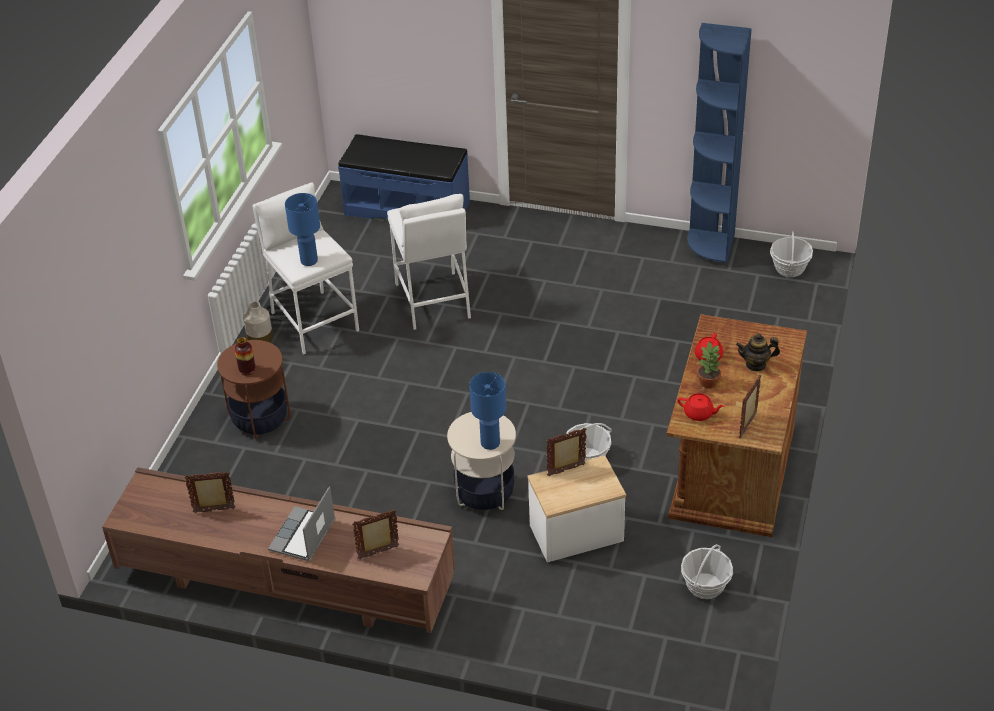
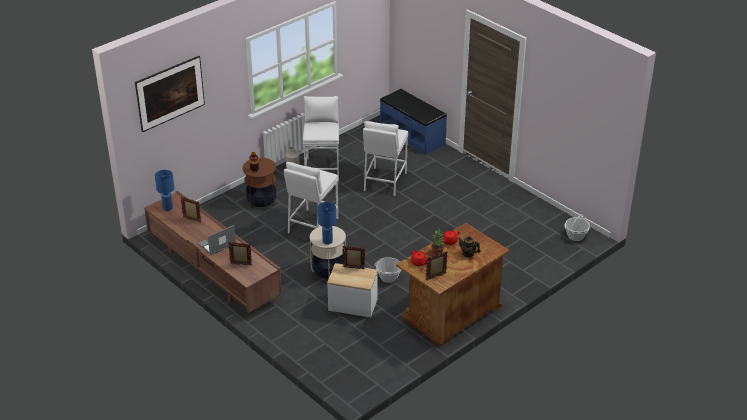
camera: 30 degrees right, 5 degrees down
(90, 310) = (171, 105): none -> picture
(309, 260) = (317, 133): blue table lamp -> blue table lamp (168, 208)
(385, 425) = (312, 225): none -> white stool
(705, 586) = (389, 351): basket -> none
(709, 249) = (543, 211): blue bookcase -> none

